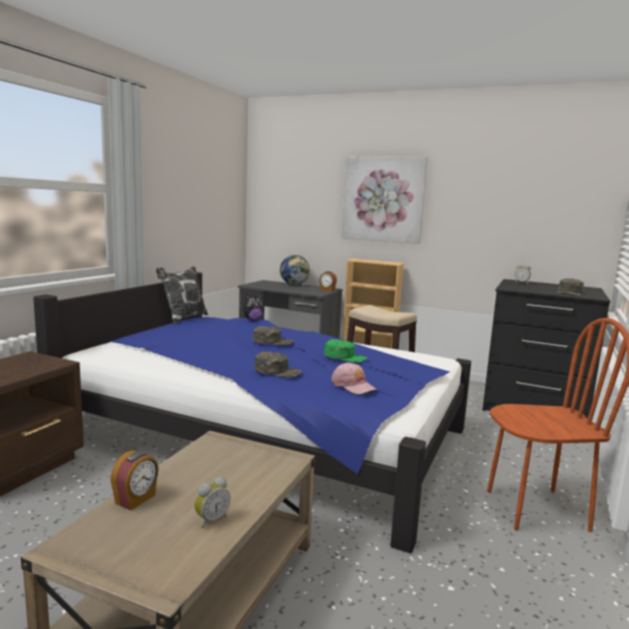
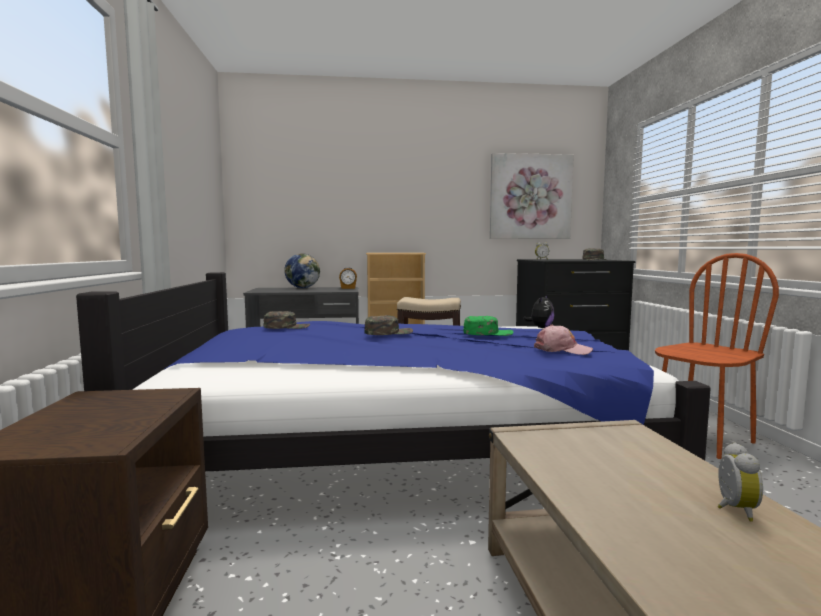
camera: 30 degrees left, 5 degrees down
(136, 499) = (615, 523): alarm clock -> none
(183, 318) = (222, 331): pillow -> none
(253, 319) = (310, 322): plush toy -> plush toy (540, 327)
(278, 371) = (467, 352): green cap -> green cap (287, 327)
(383, 199) = (394, 188): picture -> picture (530, 197)

